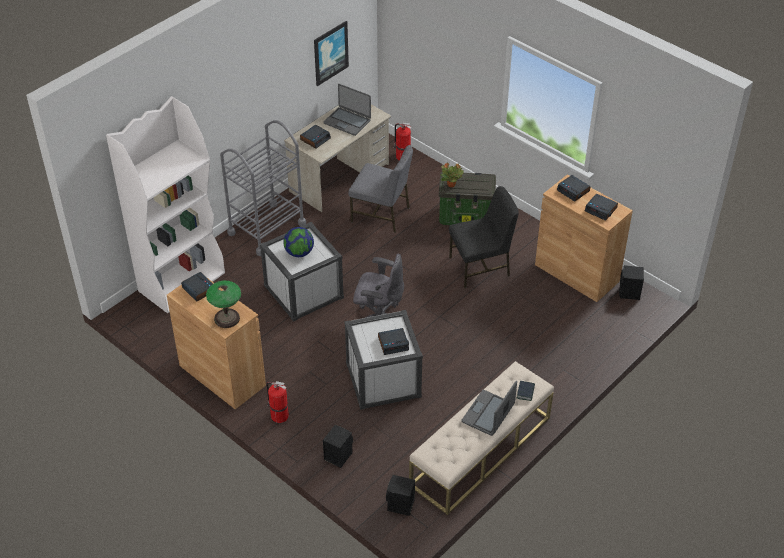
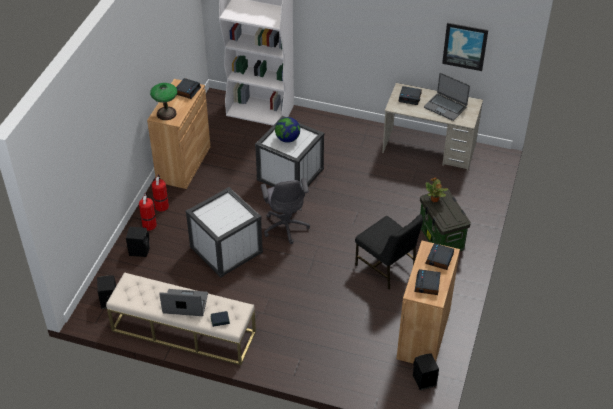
camera: 65 degrees right, 0 degrees up
(266, 229) = (343, 131): grey cart -> none
(347, 121) = (445, 107): laptop -> laptop turned 60 degrees counterclockwise
(381, 214) = (405, 187): grey chair -> none
(393, 343) = (222, 221): alarm clock -> none
(402, 156) = (485, 175): fire extinguisher -> fire extinguisher (149, 224)

